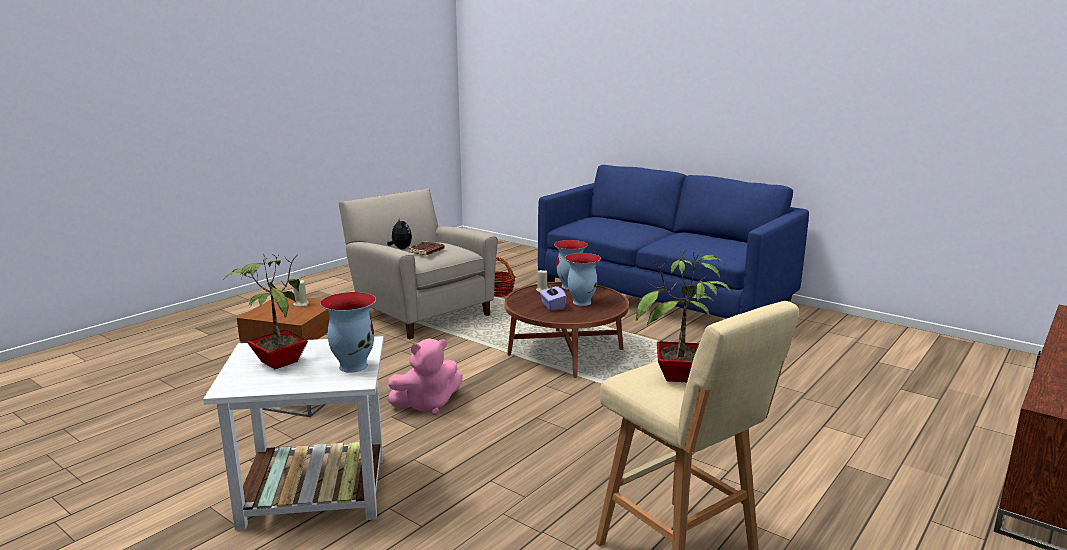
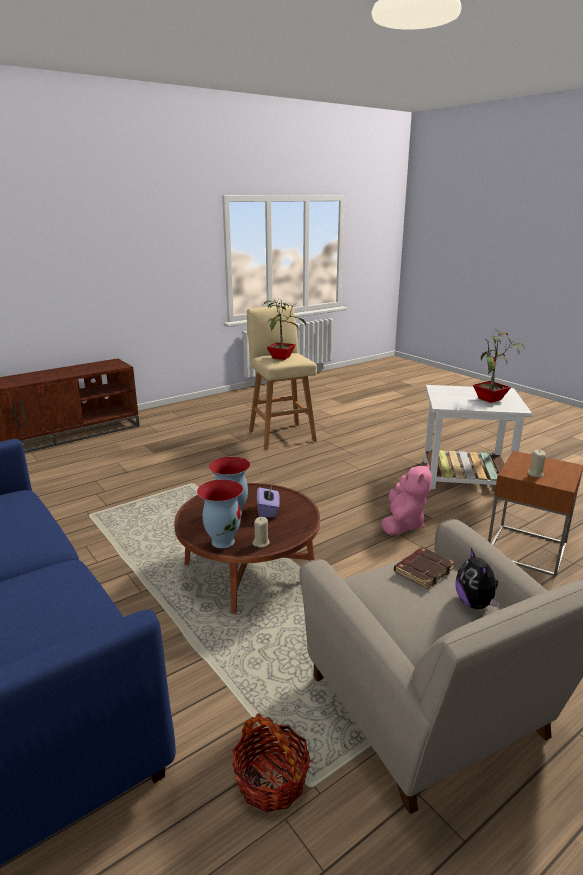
camera: 165 degrees left, 5 degrees up
(353, 366) = (443, 394): vase -> none
(427, 405) = (403, 524): pink plush toy -> pink plush toy turned 120 degrees clockwise

